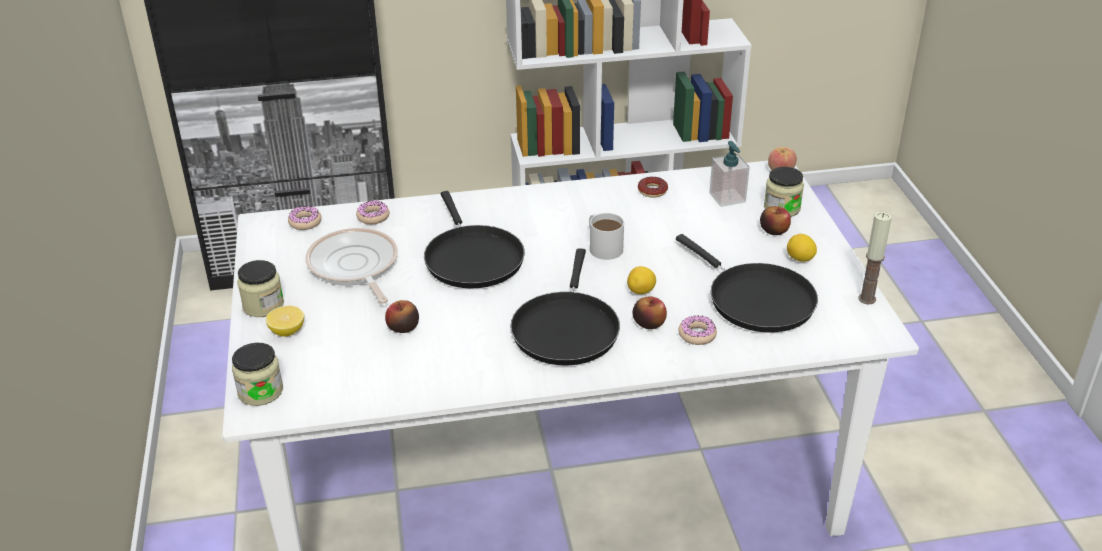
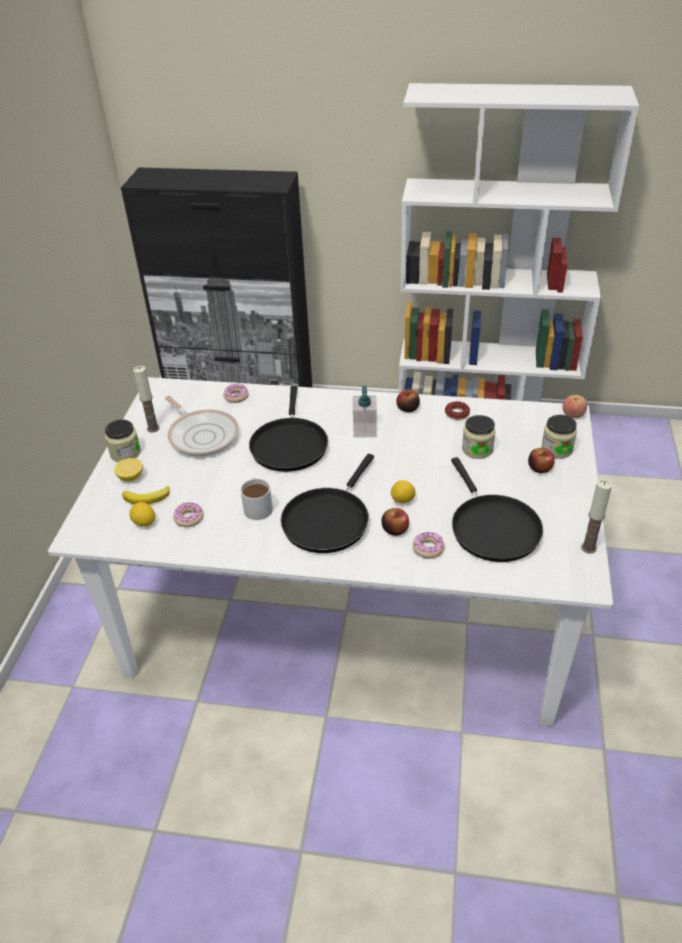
camera: 20 degrees right, 5 degrees up
(260, 391) = (89, 521): jar -> jar (477, 449)
(284, 271) = (153, 428): none -> candle
(305, 222) = (187, 392): donut -> donut (189, 518)
(324, 350) = (147, 498): none -> banana
(354, 267) = (202, 435): frying pan -> frying pan turned 150 degrees clockwise
(403, 327) = (211, 492): apple -> apple (407, 408)
(602, 246) = (392, 454): white mug -> white mug (257, 505)
(727, 197) = (515, 431): soap dispenser -> soap dispenser (365, 430)
(800, 259) = (548, 499): lemon -> lemon (144, 523)

